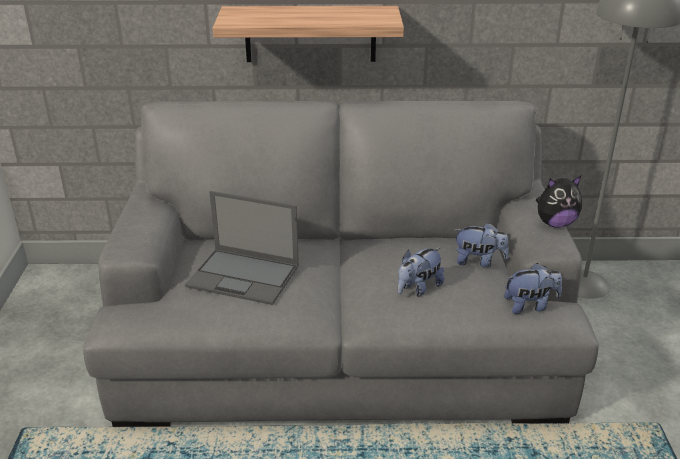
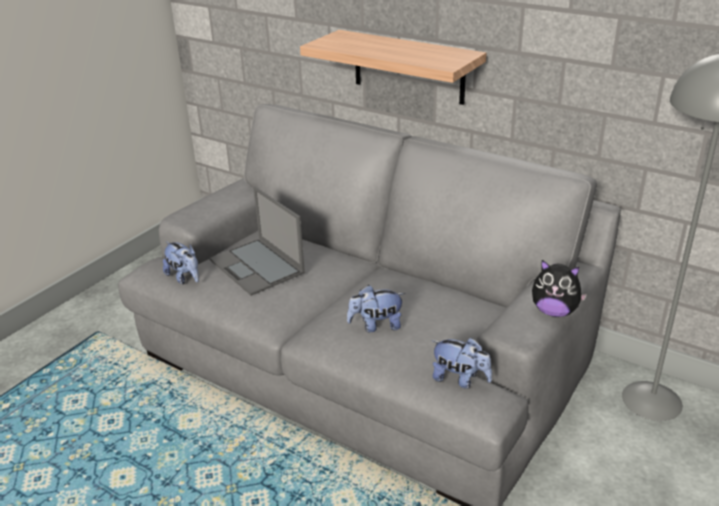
camera: 35 degrees right, 0 degrees up
(479, 261) = (463, 323): plush toy -> plush toy (185, 278)

